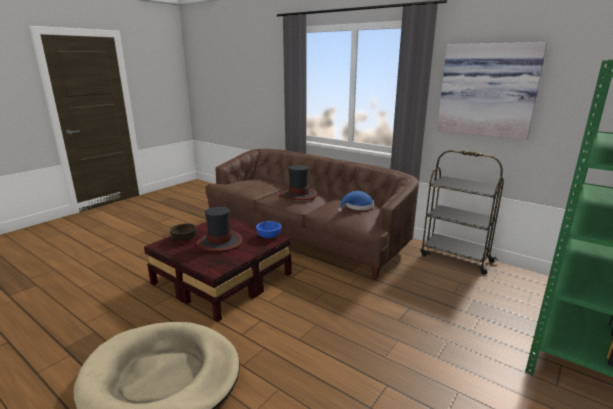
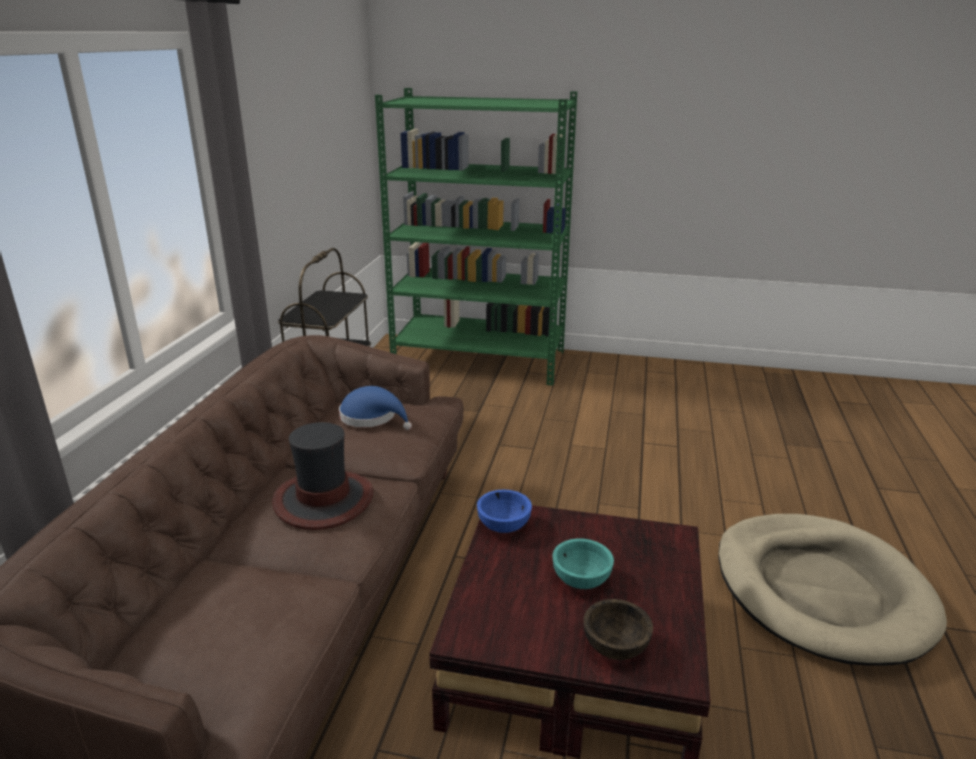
camera: 115 degrees left, 5 degrees up
(220, 242) = (581, 579): hat -> turquoise bowl
(487, 90) = (278, 156): picture -> none

